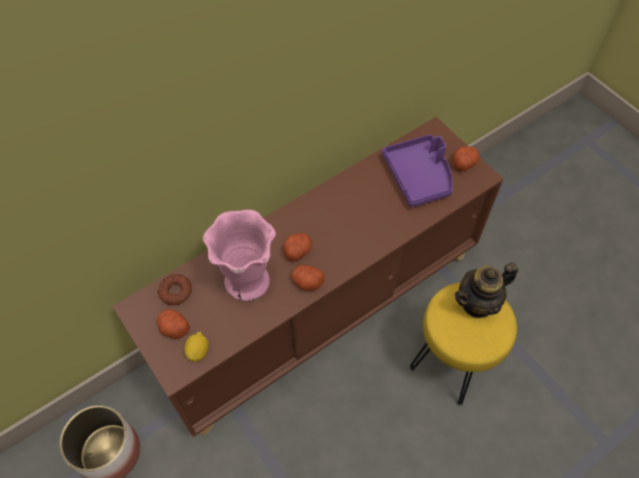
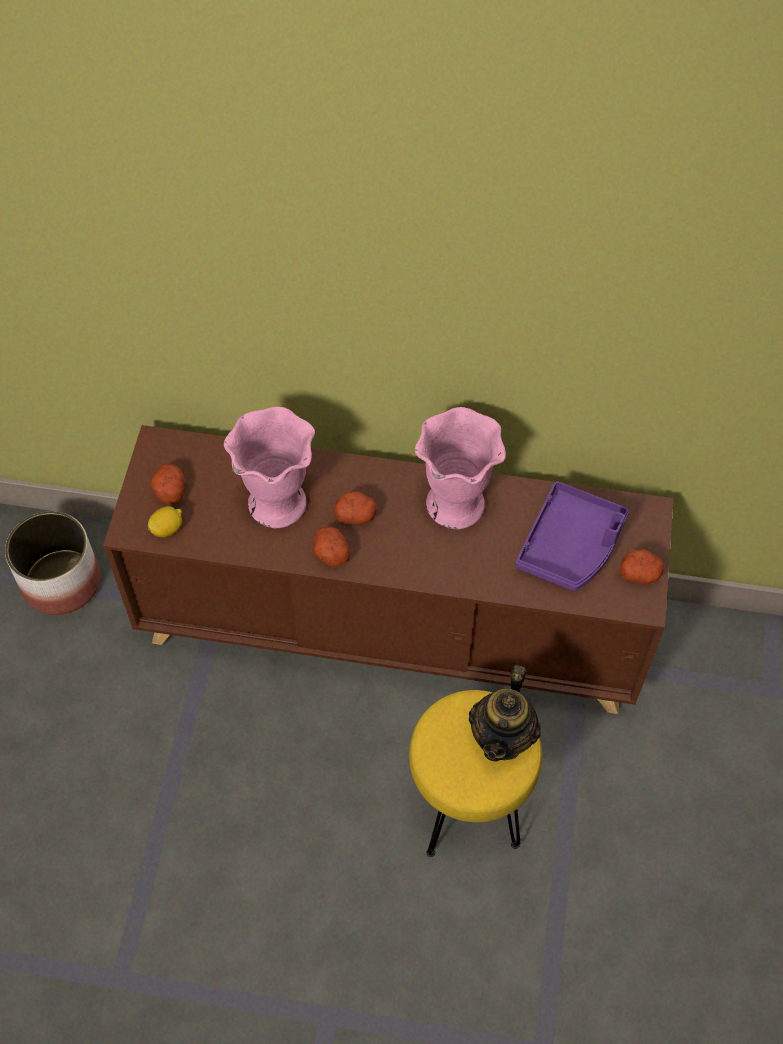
camera: 45 degrees right, 0 degrees up
(175, 292) = (206, 458): donut -> none
(342, 203) = (455, 505): none -> pink vase
(478, 303) = (503, 737): teapot -> teapot turned 90 degrees counterclockwise

